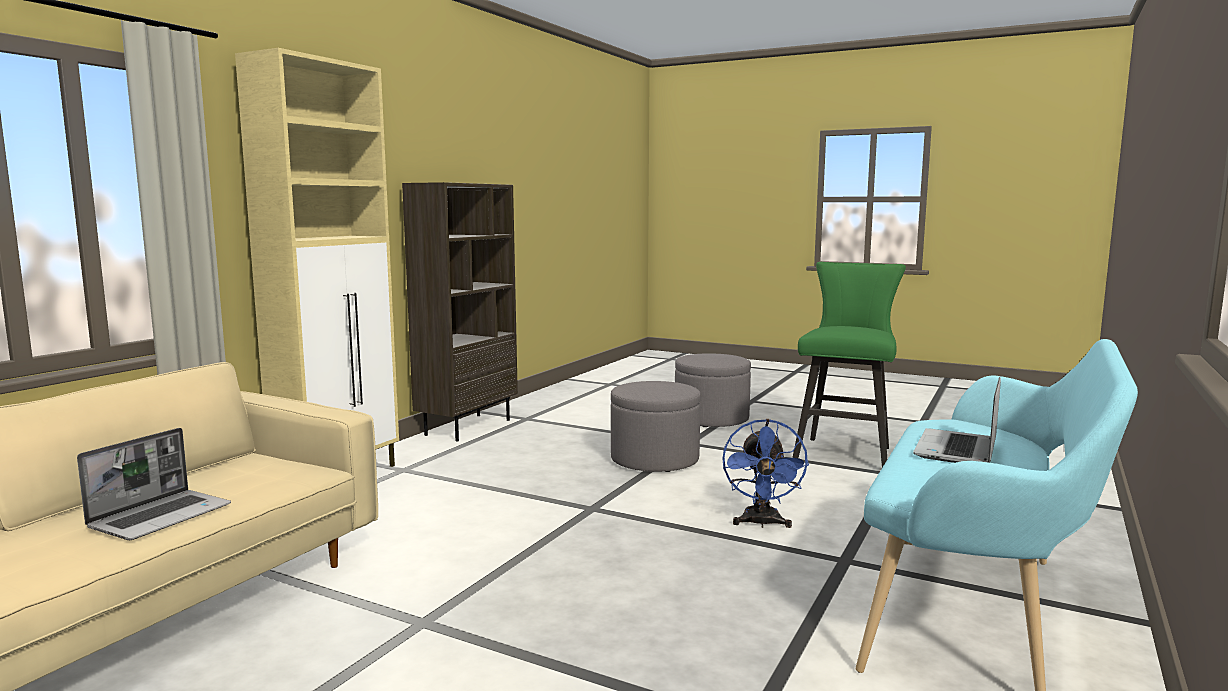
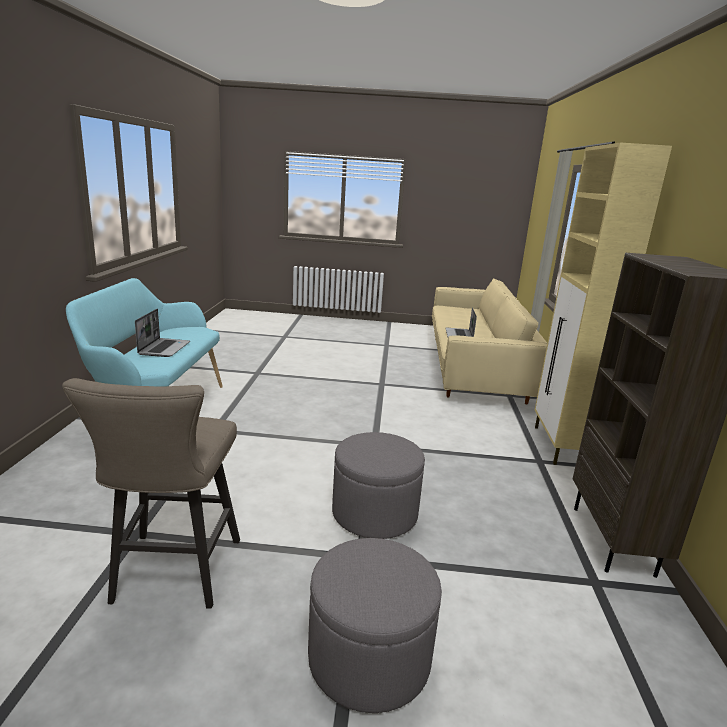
camera: 155 degrees right, 10 degrees up
(761, 523) = (262, 449): blue fan -> none
(845, 452) = (173, 576): green stool -> beige stool

